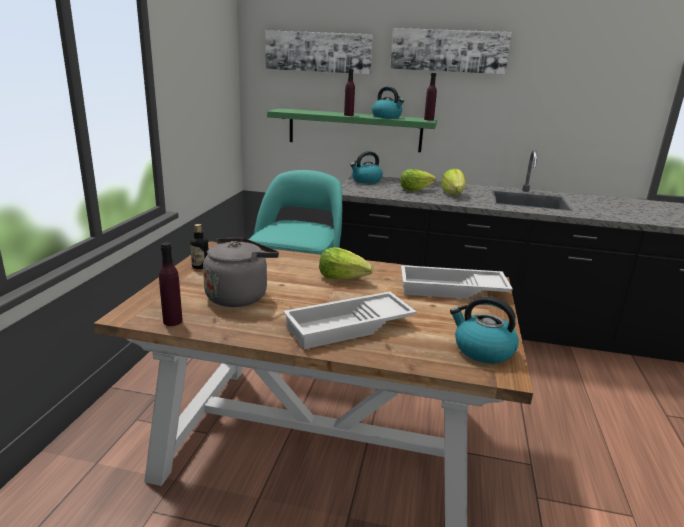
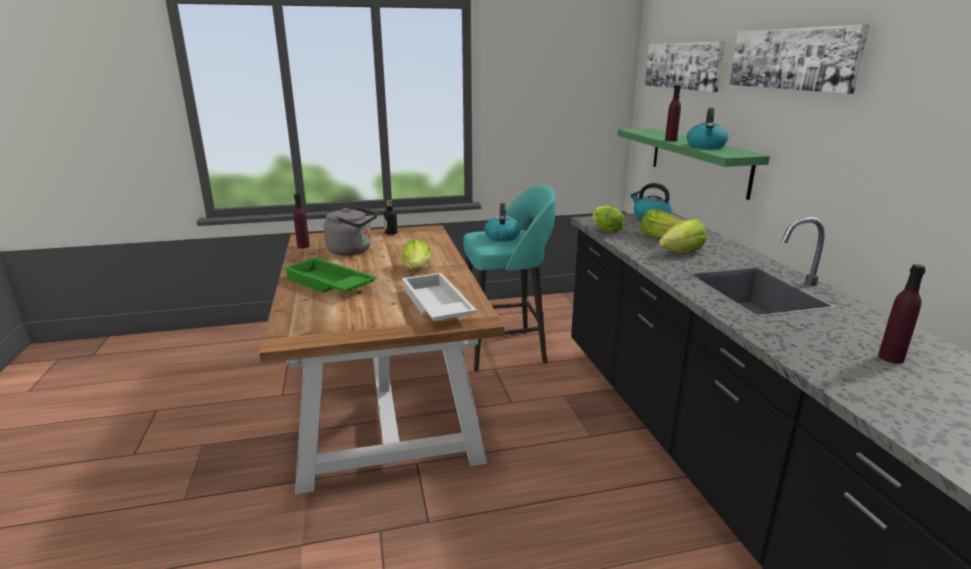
camera: 65 degrees right, 0 degrees up
(349, 327) = (328, 284): white tray -> green tray
(382, 195) = (604, 230): none -> lettuce
(428, 119) = (741, 154): purple bottle -> purple bottle (891, 358)
(482, 350) = (319, 329): kettle -> kettle (502, 236)

